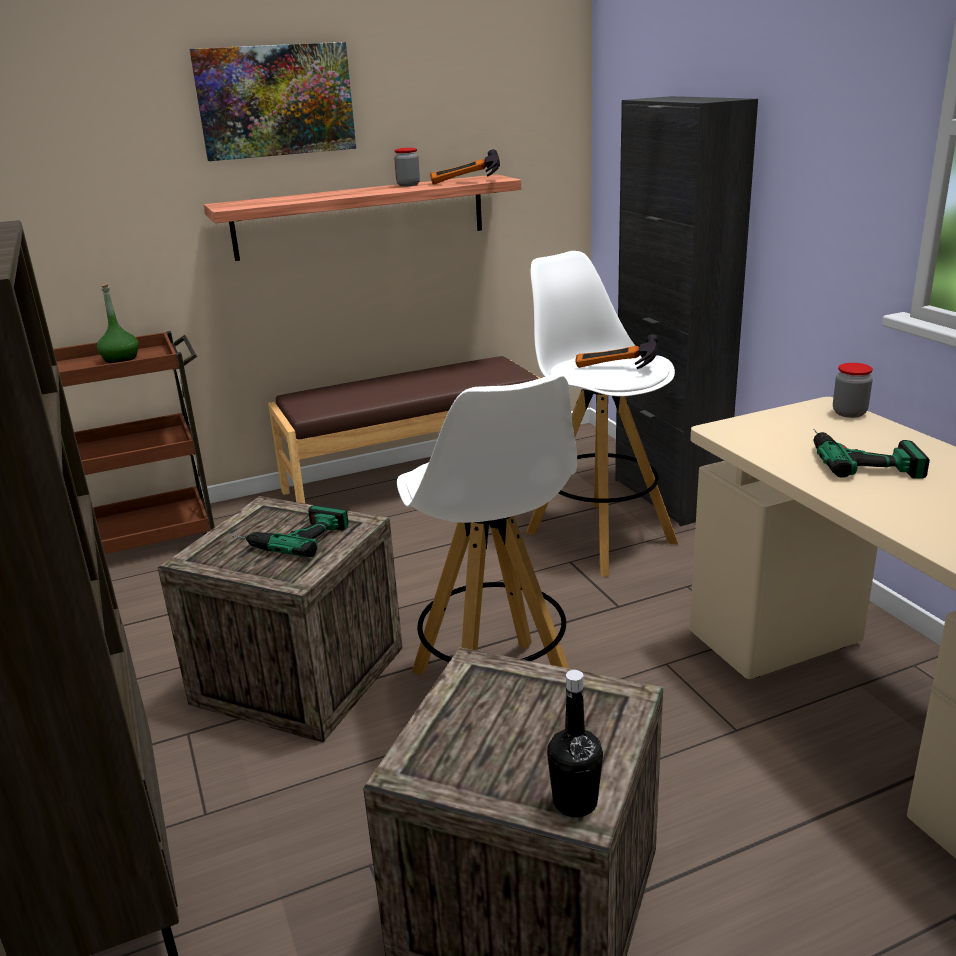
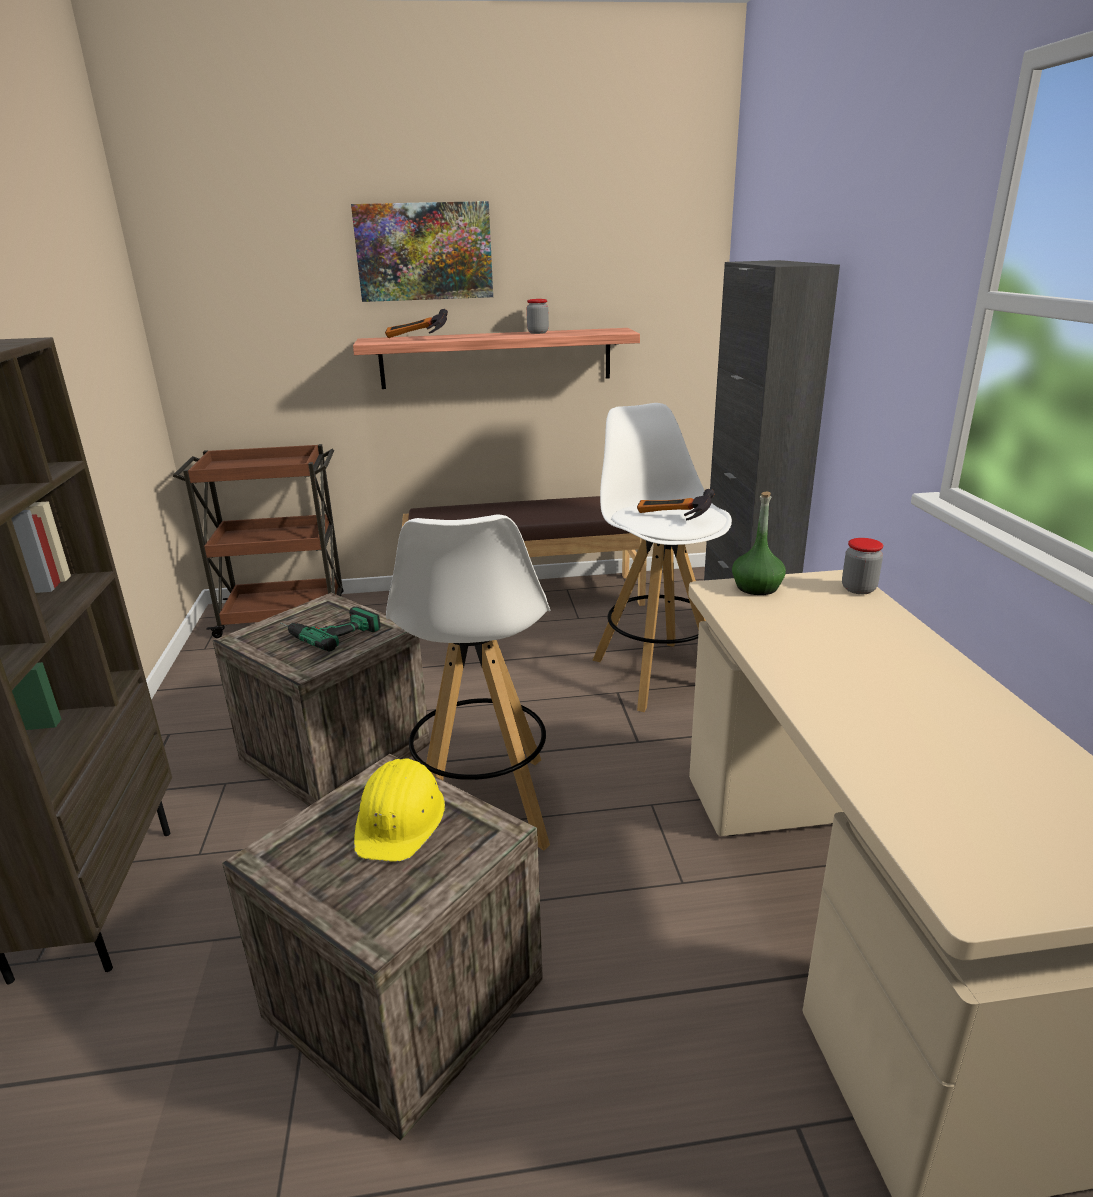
camera: 15 degrees right, 0 degrees up
(120, 359) = (273, 463): green bottle -> green bottle (756, 587)
(466, 183) = (588, 333): hammer -> hammer (415, 338)
(521, 706) = (400, 819): none -> yellow hard hat
(575, 802) = (379, 919): black bottle -> none
(860, 457) = (831, 636): power drill -> none

